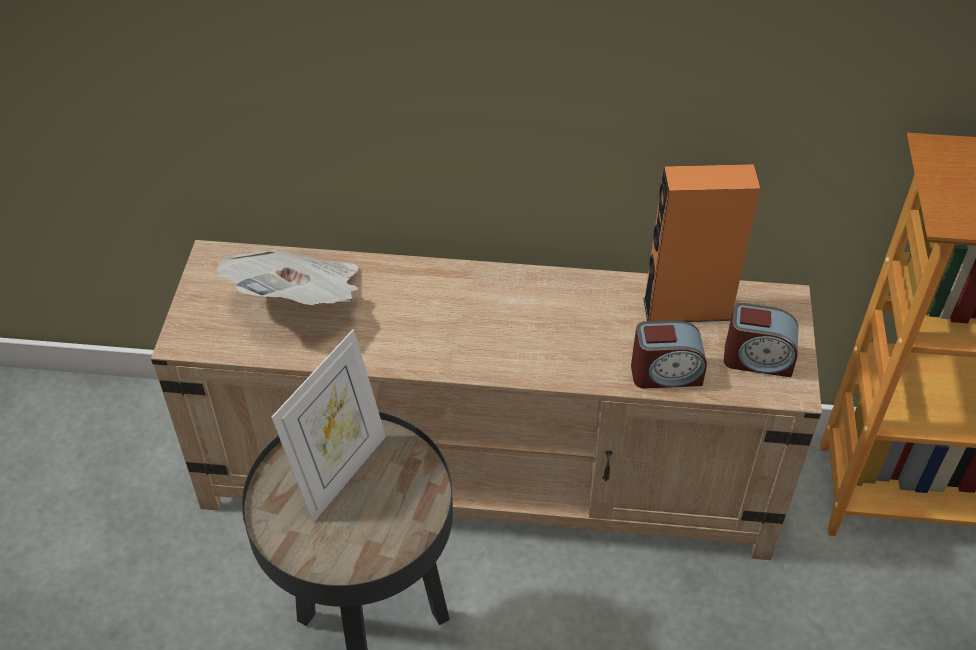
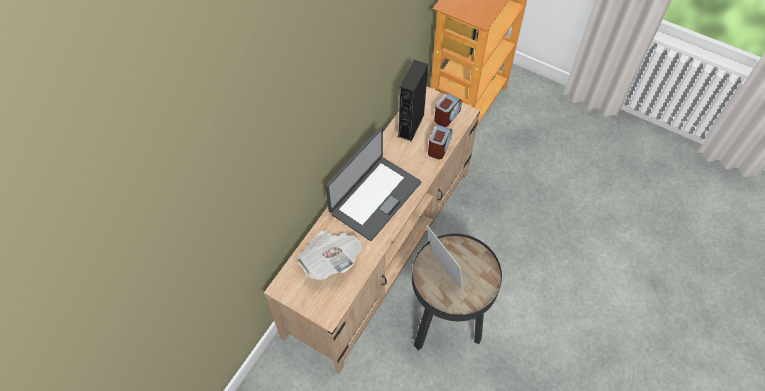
camera: 65 degrees left, 10 degrees up
(475, 314) = (374, 197): none -> laptop
(687, 309) = (411, 125): orange speaker -> black speaker

